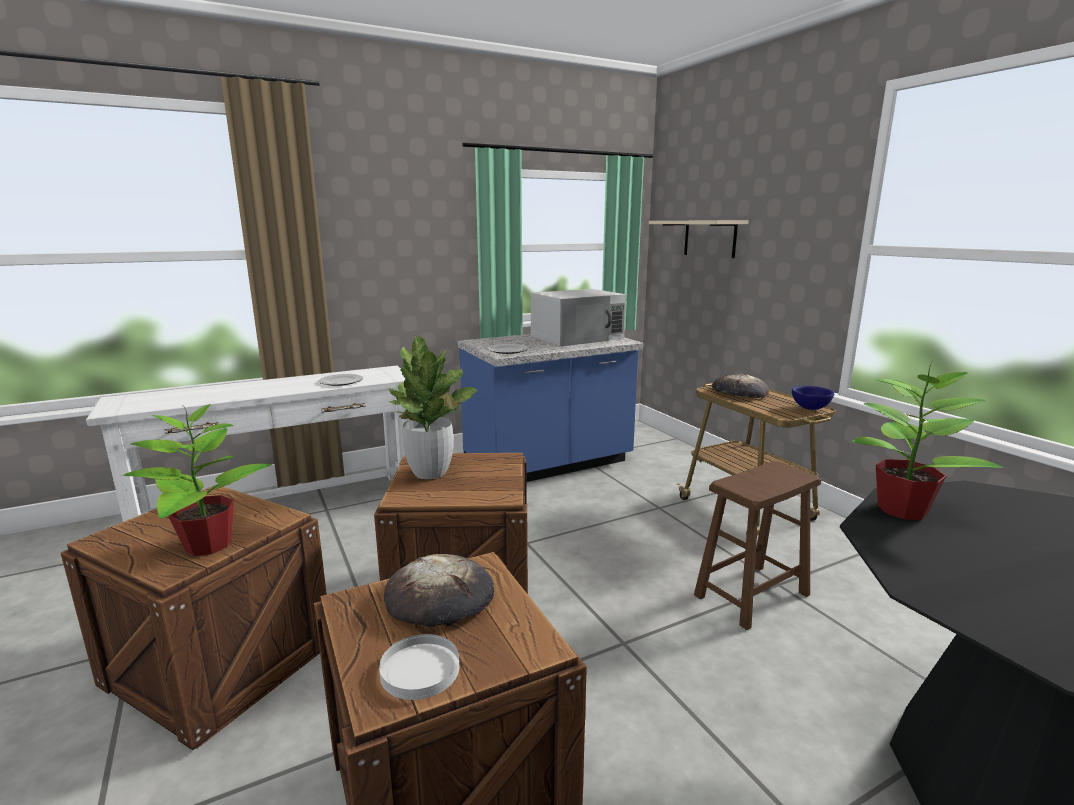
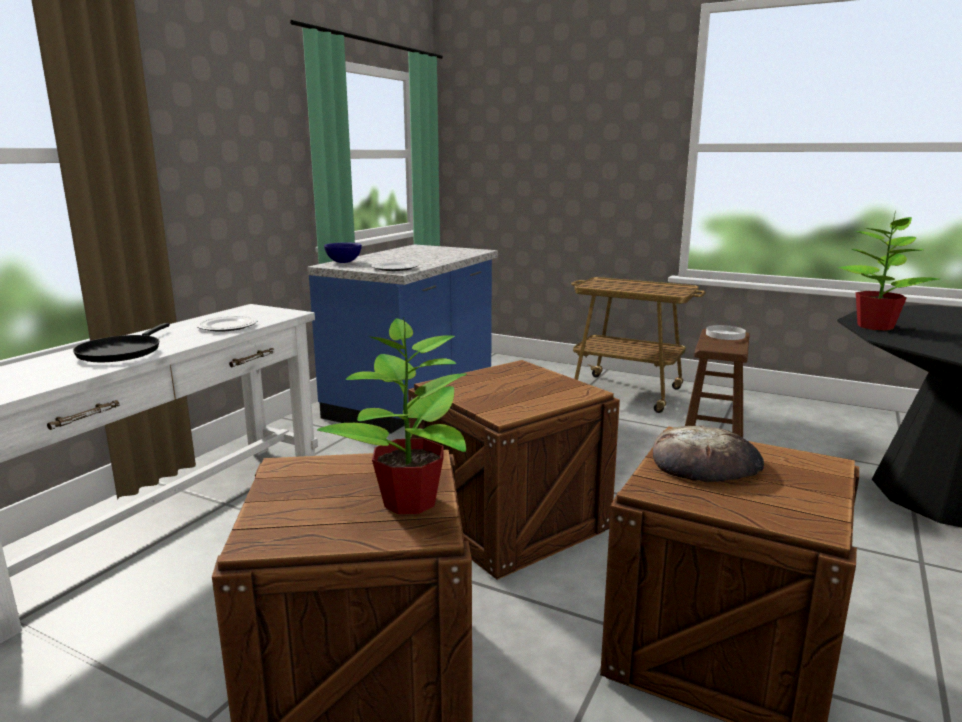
camera: 35 degrees left, 0 degrees up
(252, 390) = (122, 352): none -> black frying pan
(419, 670) = (797, 503): white plate -> white plate (725, 335)
(430, 473) = (480, 391): potted plant -> none
(578, 337) = (426, 252): white microwave -> none
(710, 238) = (521, 143): beige shelf -> none
(739, 392) = (611, 284): bread -> none
(809, 408) = (681, 287): blue bowl -> blue bowl (343, 262)

